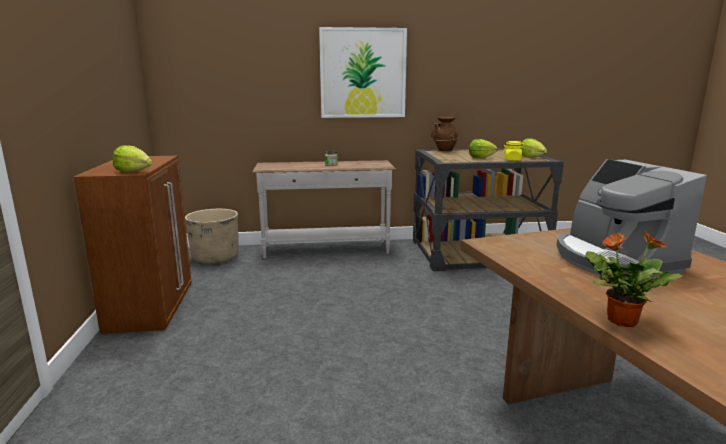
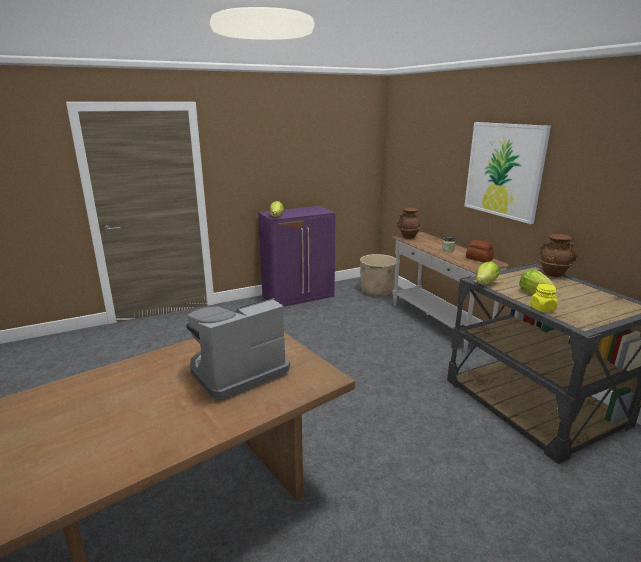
camera: 70 degrees right, 5 degrees up
(151, 305) = (298, 296): brown cabinet -> purple cabinet
(266, 167) = (407, 237): none -> brown vase
(366, 162) = (479, 259): none -> bread
(531, 157) = (590, 318): lettuce -> lettuce (485, 283)
(620, 320) = (127, 366): potted plant -> none

